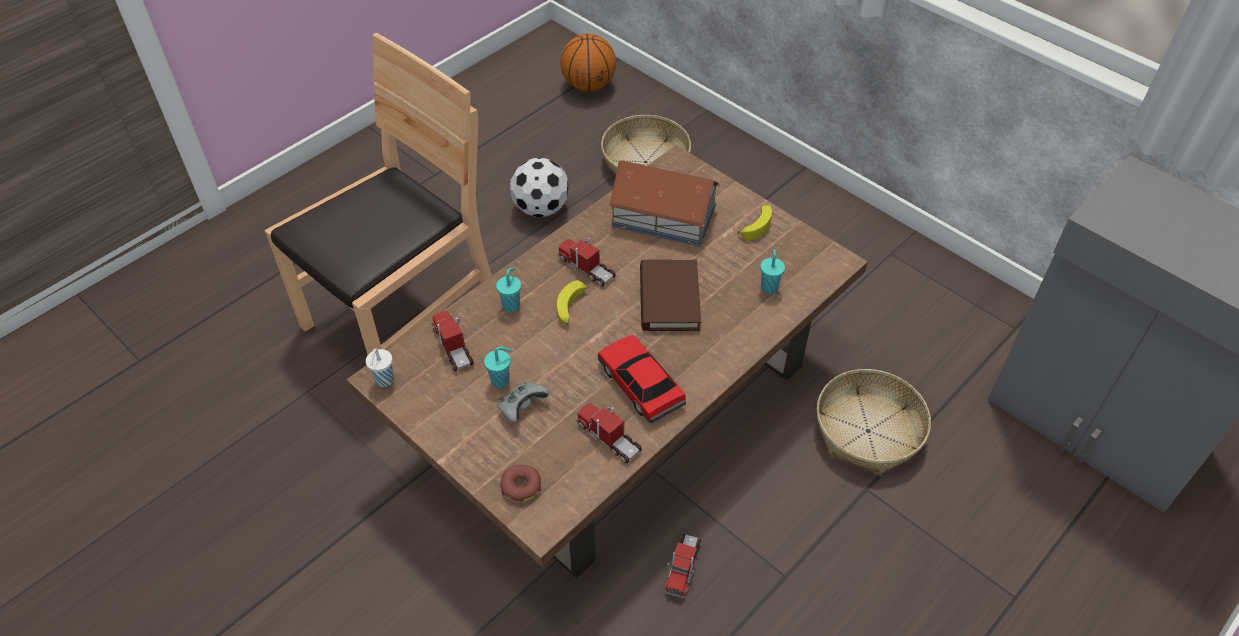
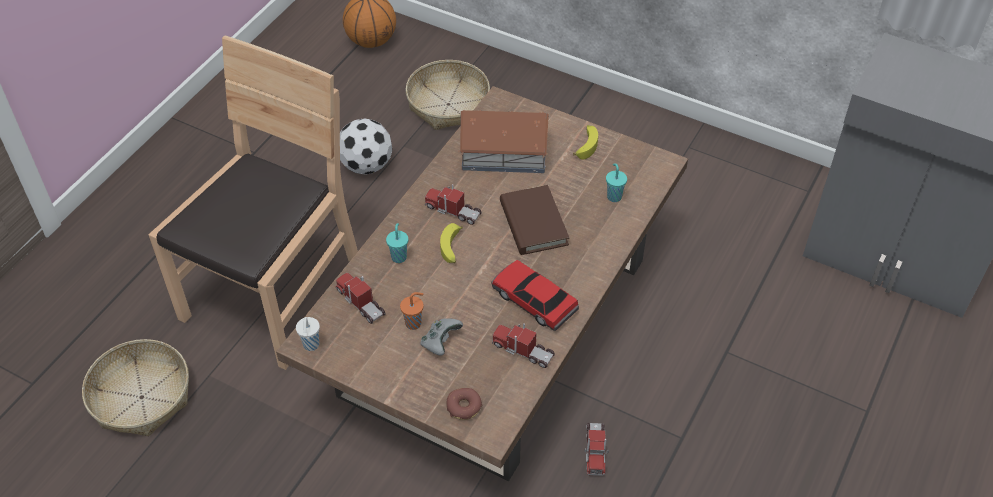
camera: 15 degrees left, 0 degrees up
(501, 380) = (414, 323): turquoise cup -> orange cup
(868, 431) = (714, 303): basket -> basket (142, 397)

